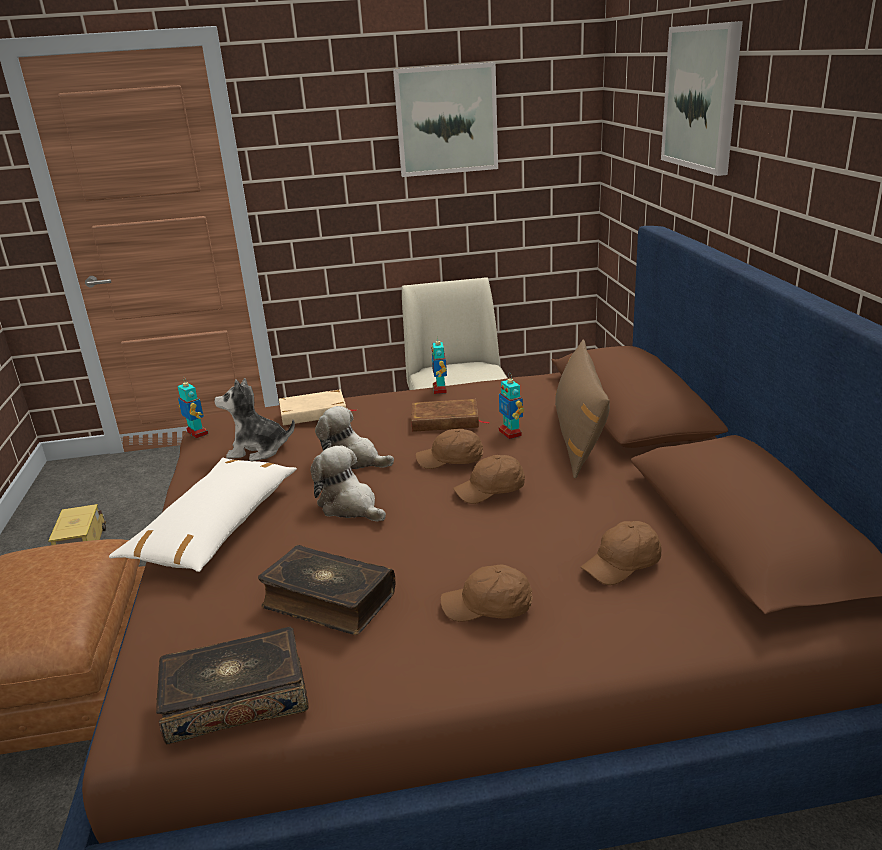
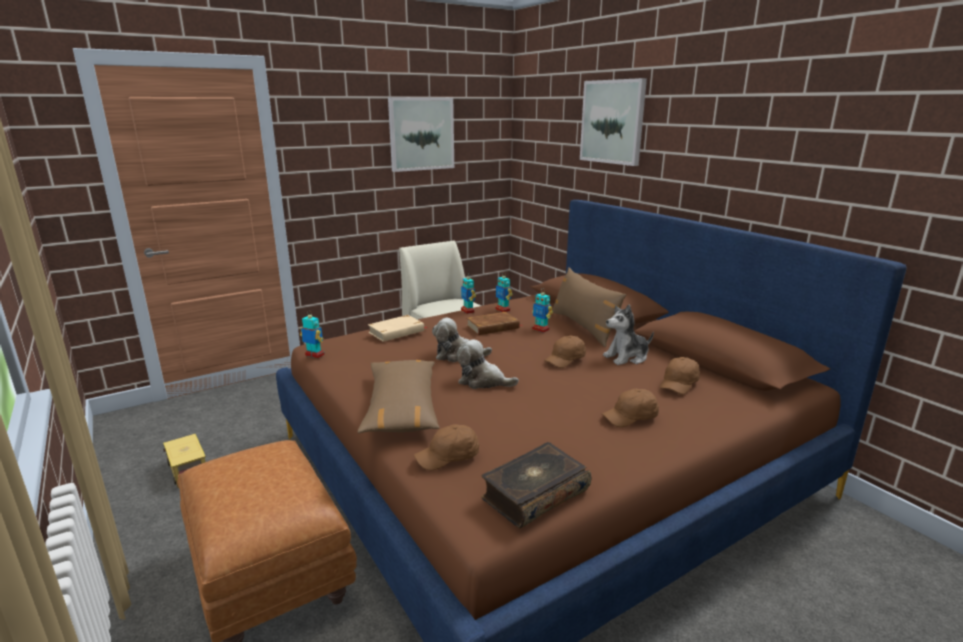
camera: 25 degrees left, 5 degrees down
(216, 527) = (402, 407): white pillow -> brown pillow
(258, 450) = (379, 358): plush toy -> plush toy (627, 357)
(327, 601) = (532, 432): book -> none
(451, 461) = (522, 347): brown cap -> brown cap (448, 457)
(489, 393) = (503, 310): none -> toy robot

